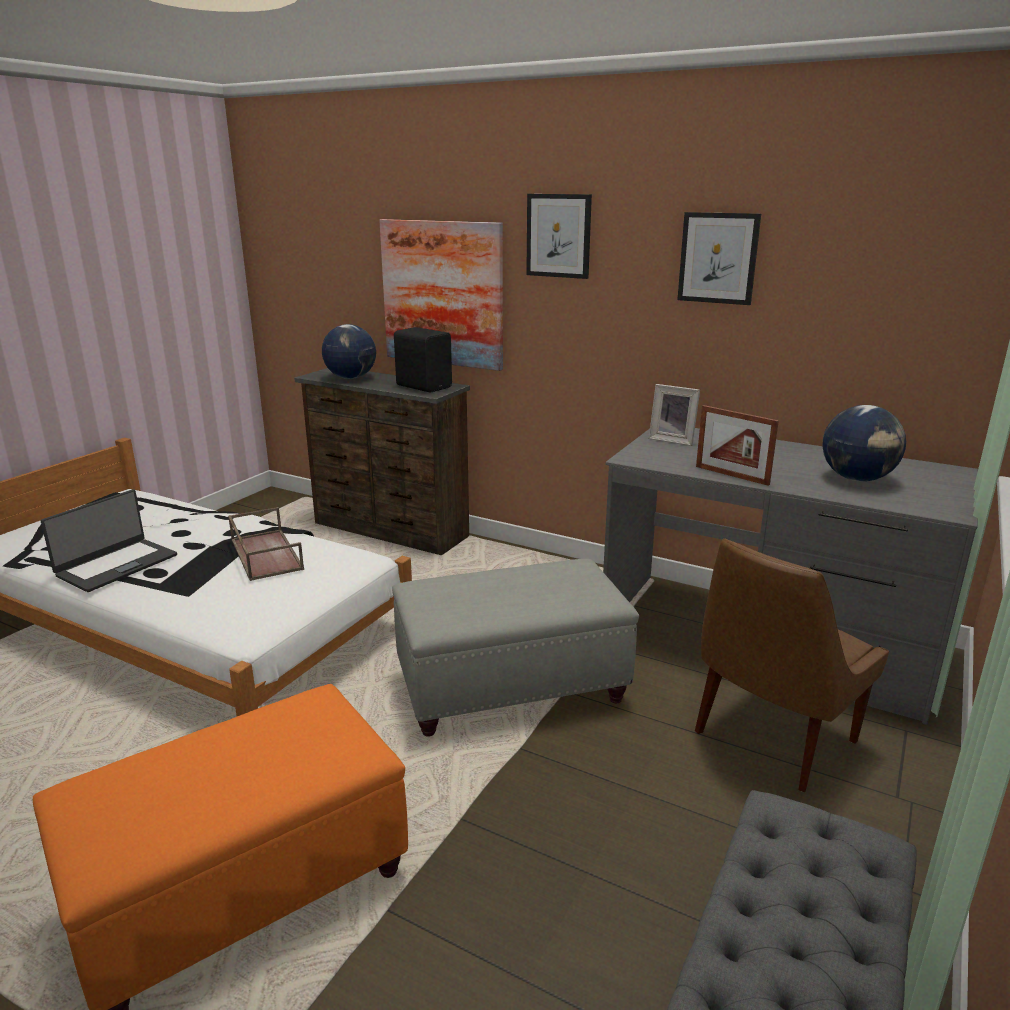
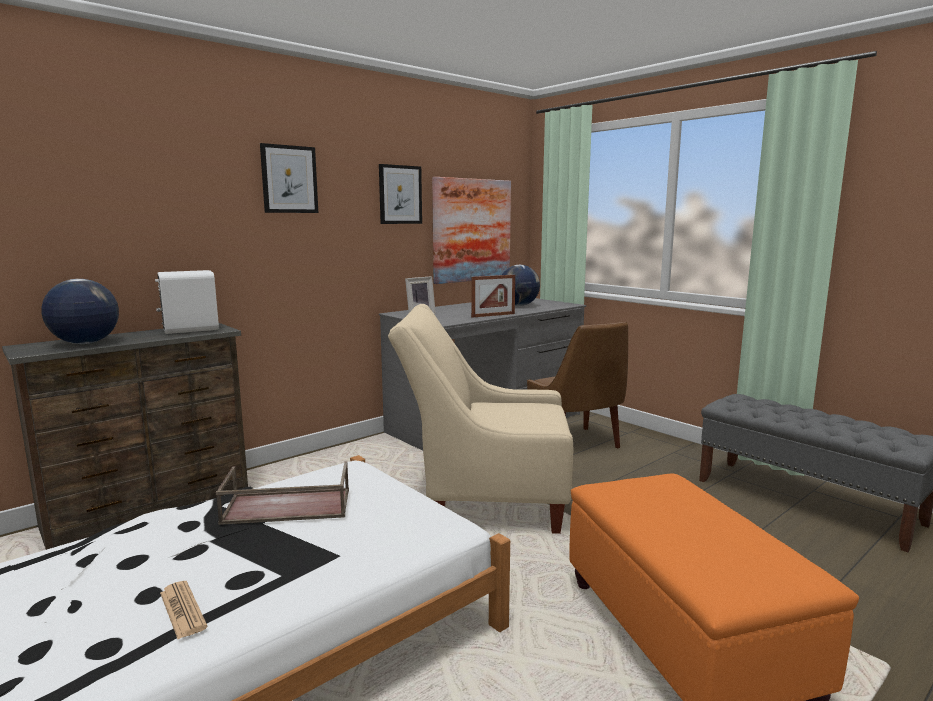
camera: 70 degrees left, 10 degrees down
(116, 565) = (182, 610): laptop -> newspaper
(424, 386) = (189, 330): black speaker -> white speaker
(442, 293) = (170, 237): picture -> picture (471, 230)
(512, 687) = (484, 498): grey ottoman -> beige armchair

